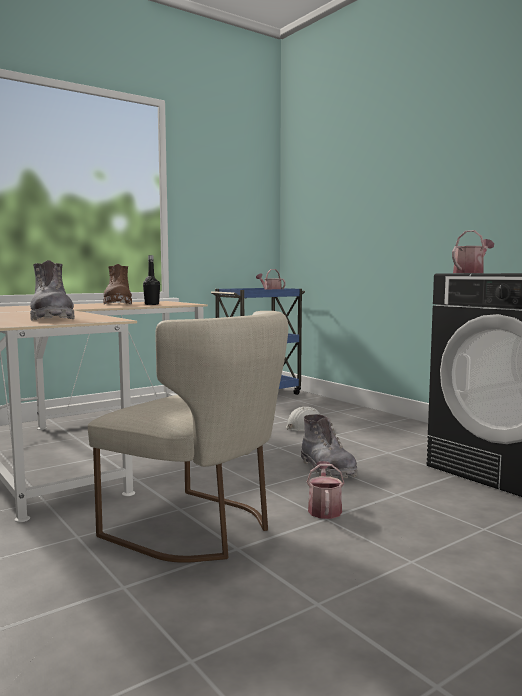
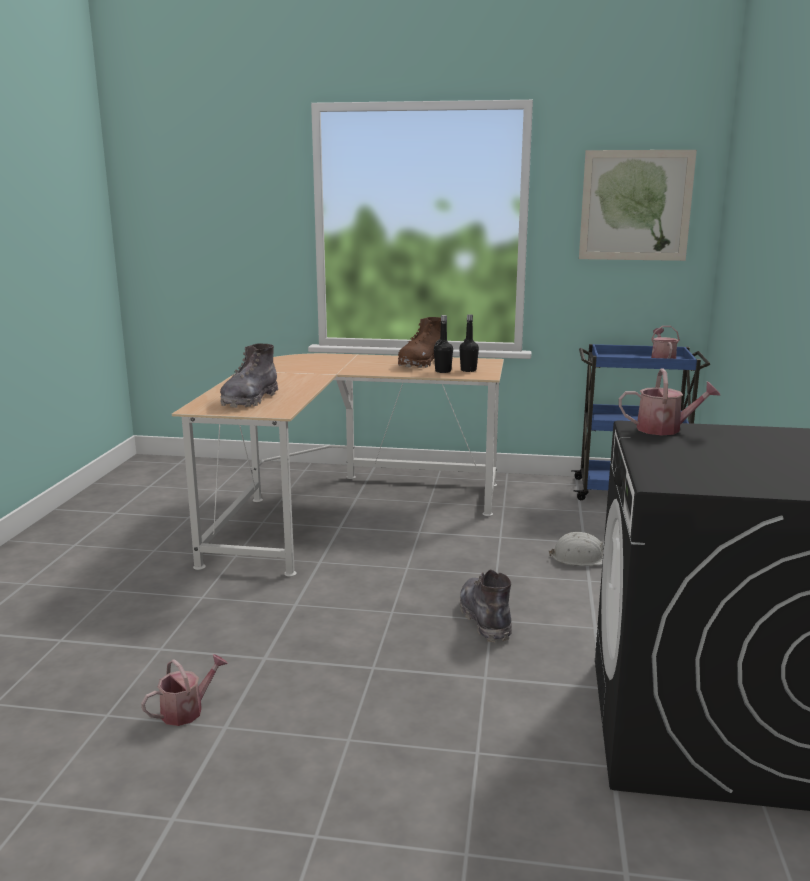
camera: 45 degrees right, 10 degrees up
(168, 303) = (468, 370): none -> black bottle
(200, 529) = (274, 629): beige chair -> none
(234, 188) = (635, 205): none -> picture
(324, 509) = (390, 658): watering can -> watering can (187, 710)
(327, 469) = (485, 619): grey boot -> grey boot turned 150 degrees clockwise

